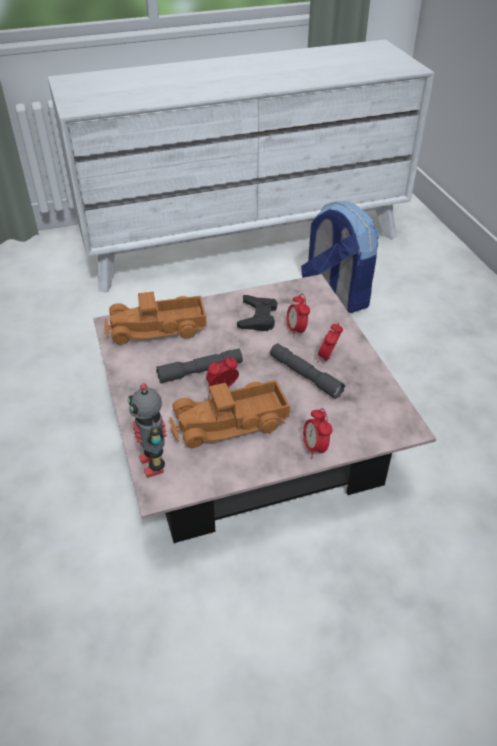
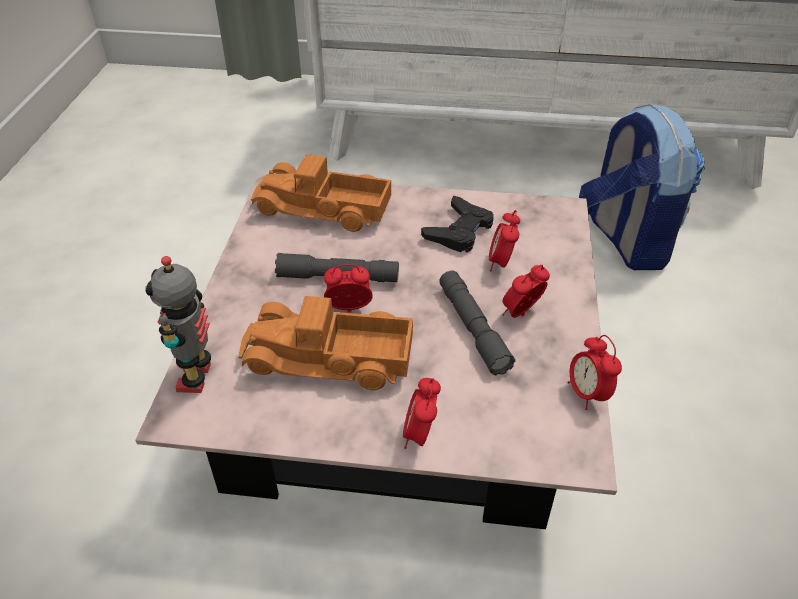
camera: 25 degrees right, 0 degrees up
(391, 392) = (587, 394): none -> alarm clock

